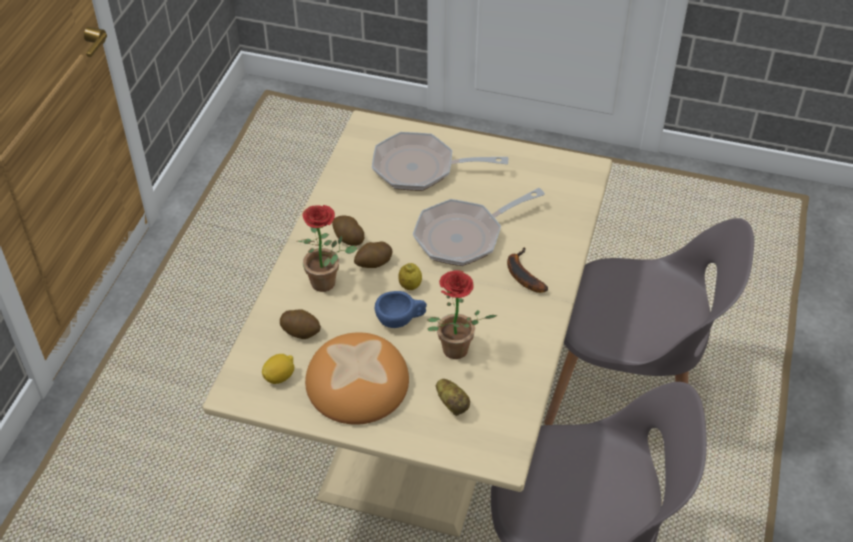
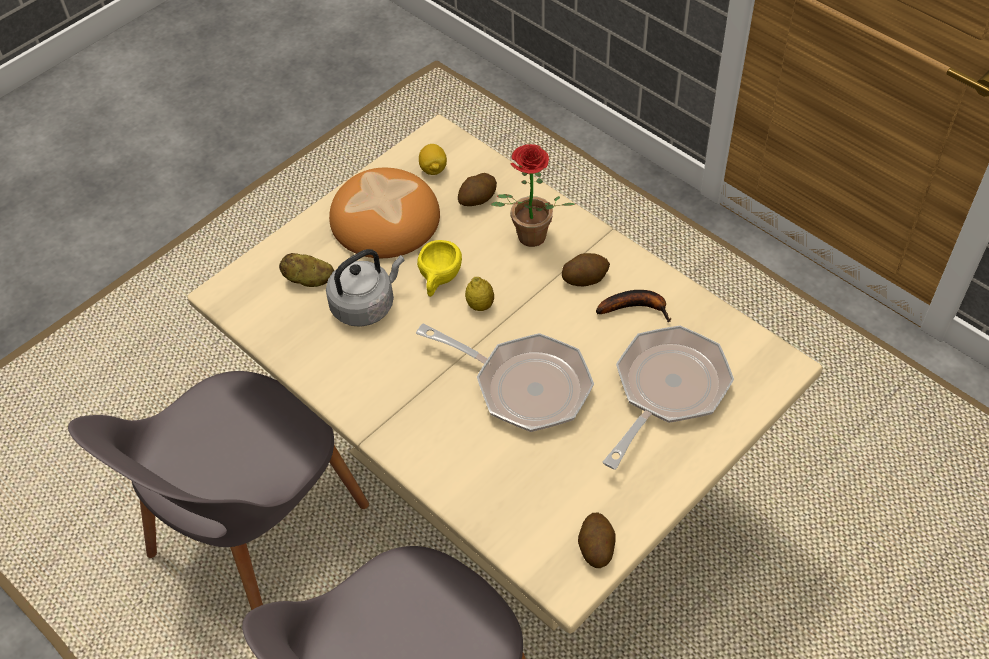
camera: 120 degrees right, 5 degrees up
(373, 263) = (533, 286): potato -> potato (596, 547)
(401, 320) = (439, 280): blue cup -> yellow cup
(453, 353) = (366, 305): potted plant -> grey kettle
(464, 236) = (524, 385): frying pan -> frying pan turned 120 degrees clockwise
(522, 274) = (429, 413): banana -> banana (636, 307)

